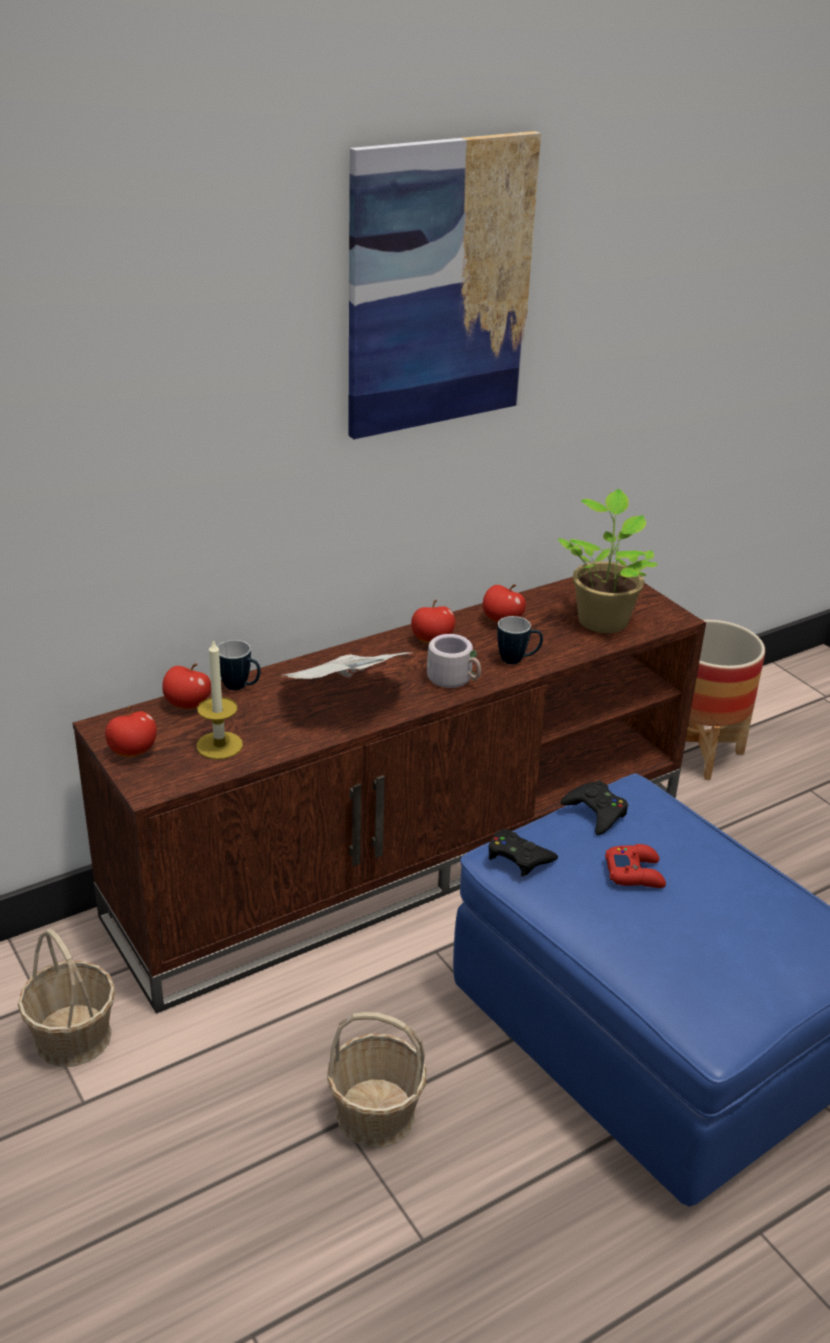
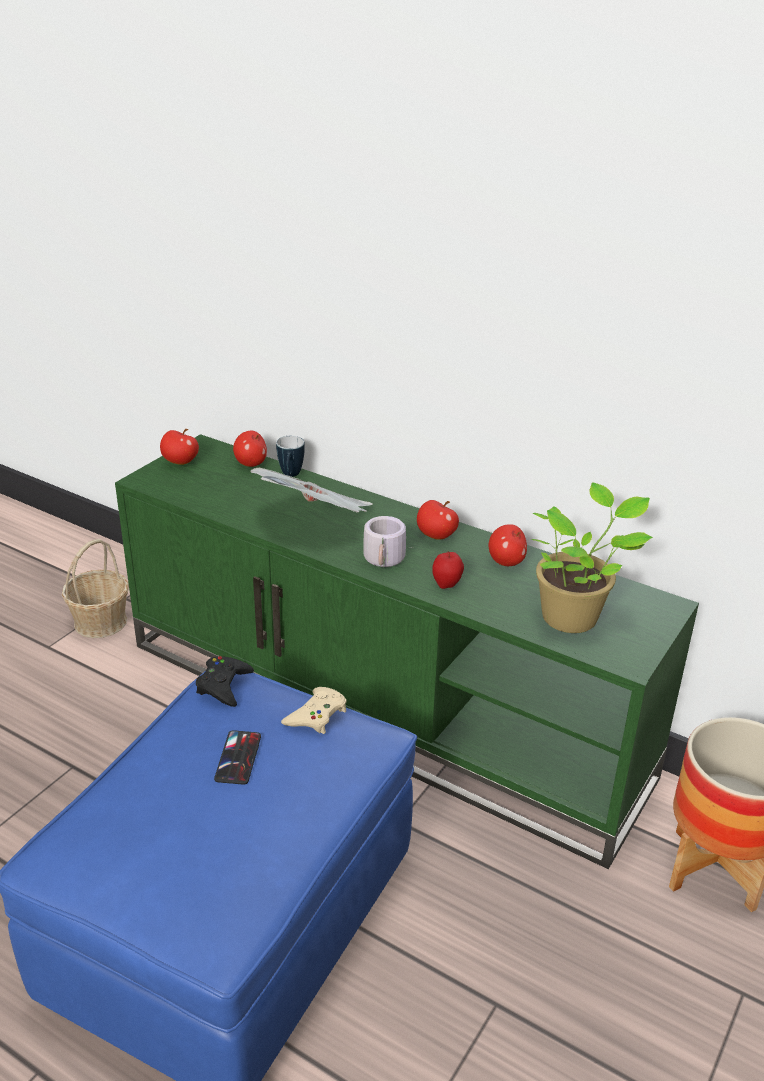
camera: 65 degrees right, 0 degrees up
(219, 745) = (210, 488): candle -> none
(375, 1114) = (86, 781): basket -> none
(407, 852) = (384, 707): brown tv stand -> green tv stand
(439, 286) = (509, 203): picture -> none
(517, 660) = (447, 585): mug -> apple
(596, 812) = (316, 715): black game controller -> beige game controller
(635, 873) = (238, 758): red game controller -> phone

